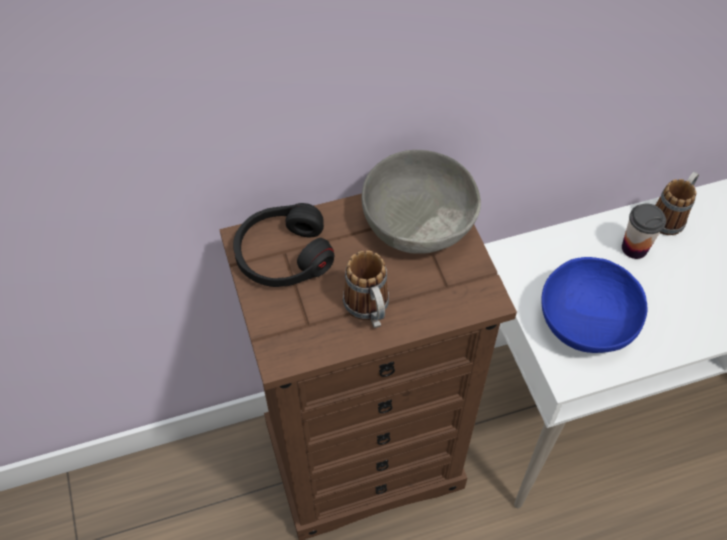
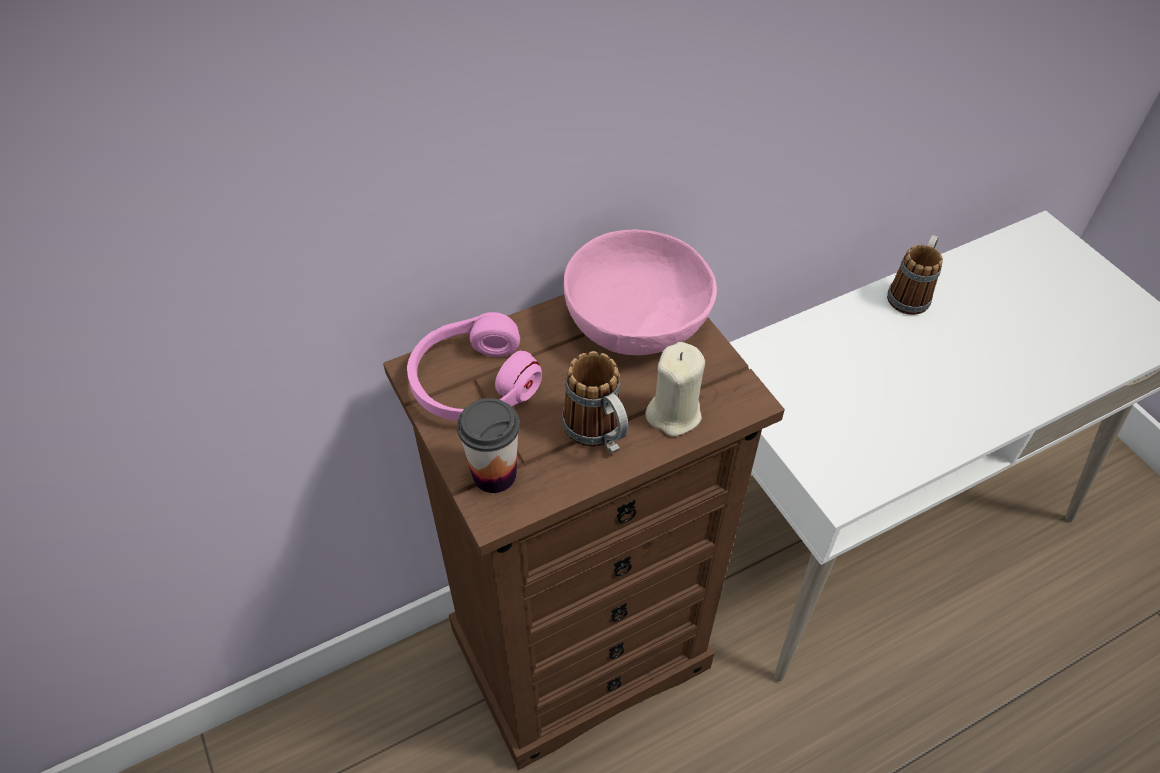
camera: 10 degrees left, 5 degrees down
(283, 255) = (473, 382): black headphones -> pink headphones
(419, 221) = (637, 319): grey bowl -> pink bowl
(430, 302) = (674, 413): none -> beige candle
(585, 321) = (844, 426): blue bowl -> none
(634, 248) = (879, 334): cup -> cup (494, 474)

